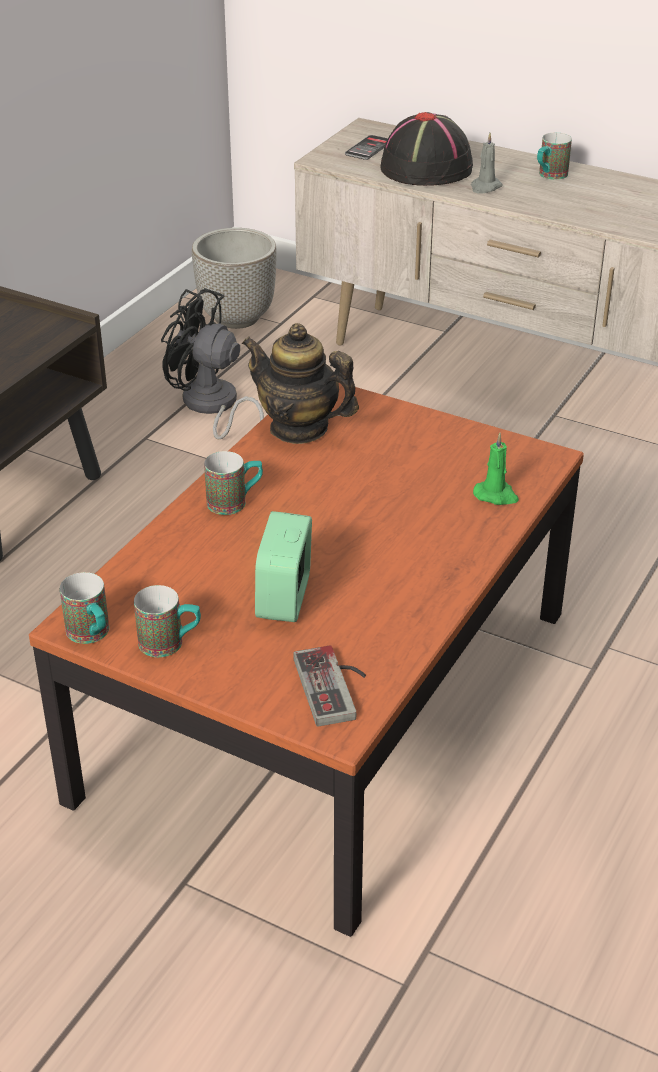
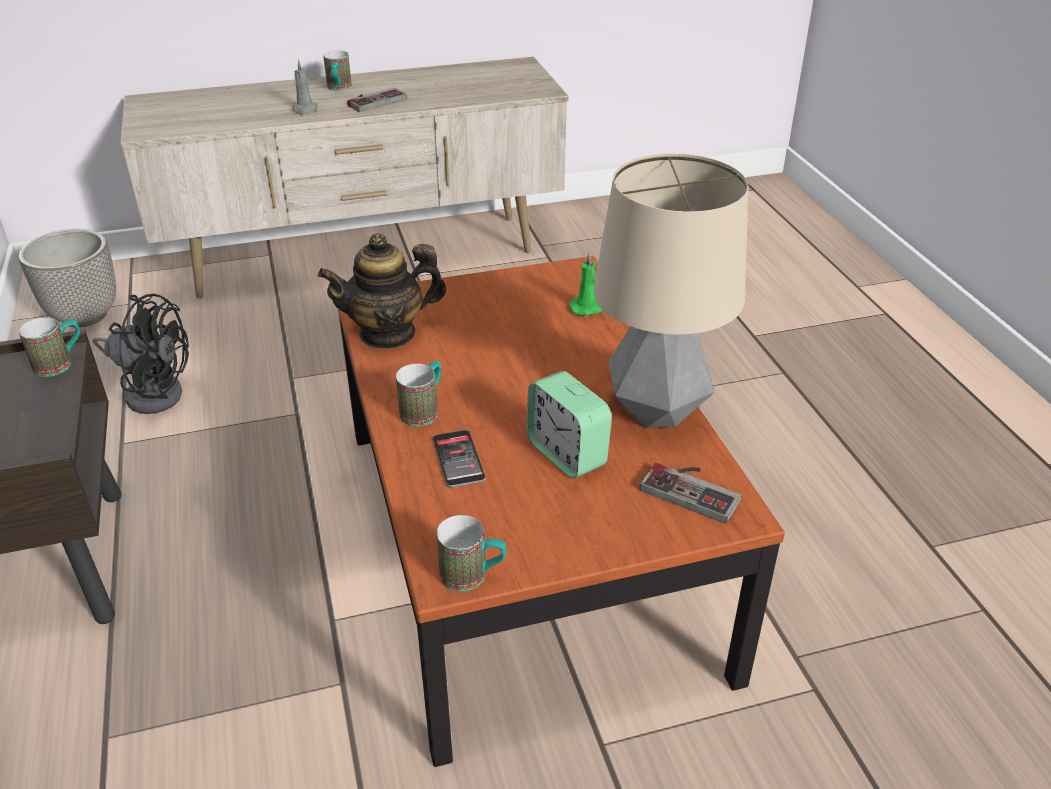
camera: 45 degrees left, 0 degrees up
(170, 644) = (541, 539): mug -> mug (61, 363)
(212, 407) = (152, 391): black fan -> black fan turned 150 degrees counterclockwise
(368, 148) = (169, 113): phone -> phone (458, 459)
(409, 612) = (657, 411): none -> table lamp
(427, 168) = (240, 111): black hat -> none
(562, 201) = (373, 100): none -> game controller

